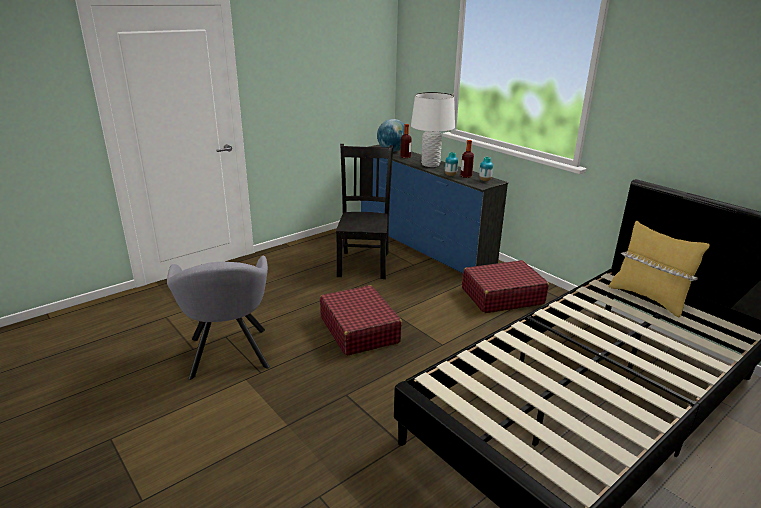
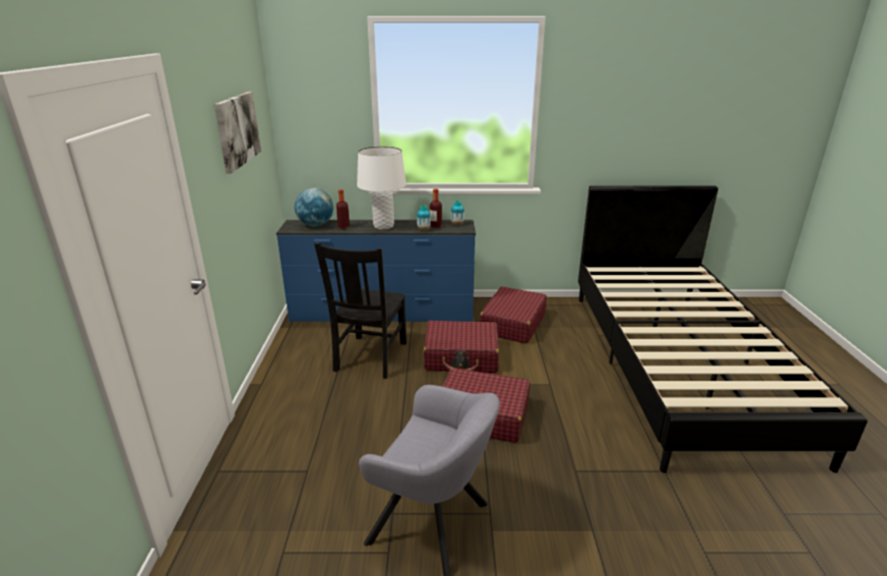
camera: 50 degrees left, 0 degrees up
(326, 58) = (237, 130): none -> picture
(364, 263) = (370, 358): black chair -> black chair turned 120 degrees counterclockwise
(418, 294) = (461, 357): none -> red suitcase
(648, 298) = (632, 272): yellow pillow -> none

